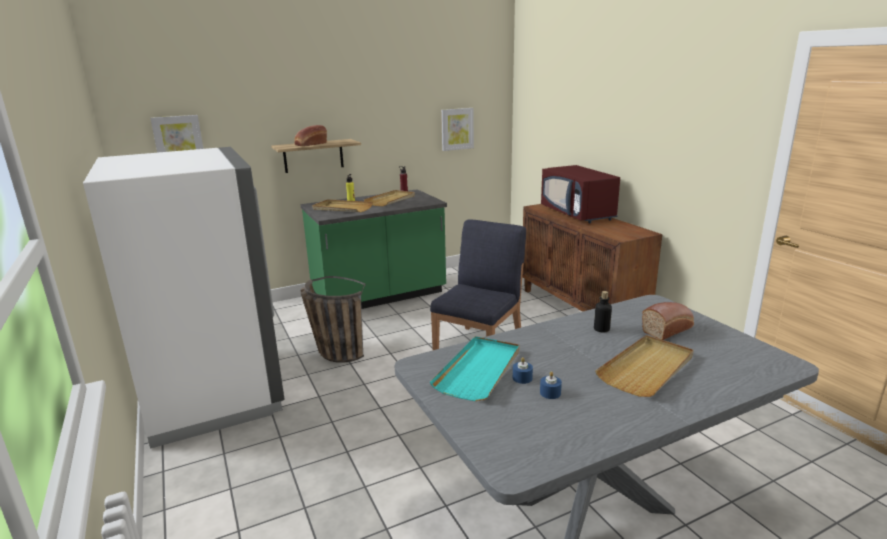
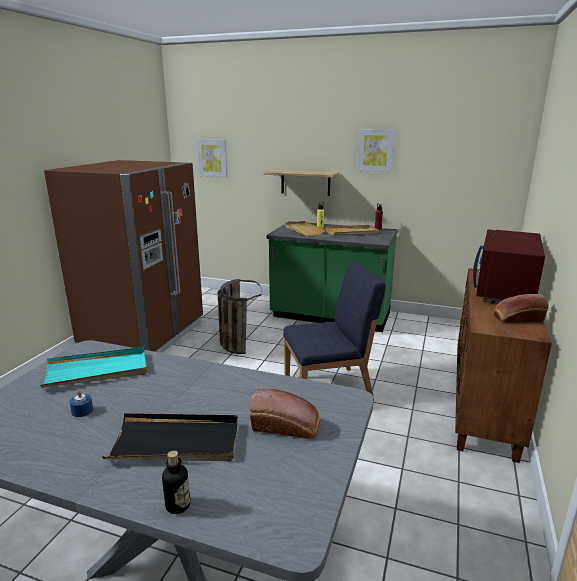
camera: 45 degrees right, 0 degrees up
(214, 393) = (144, 336): white fridge -> brown fridge
(310, 144) = (295, 171): bread -> bread (517, 319)
(457, 129) = (453, 175): picture -> picture (375, 150)
(522, 378) = (99, 391): blue candle -> none
(601, 329) = (238, 393): bottle -> bottle (178, 505)
(647, 368) = (176, 442): beige tray -> black tray

